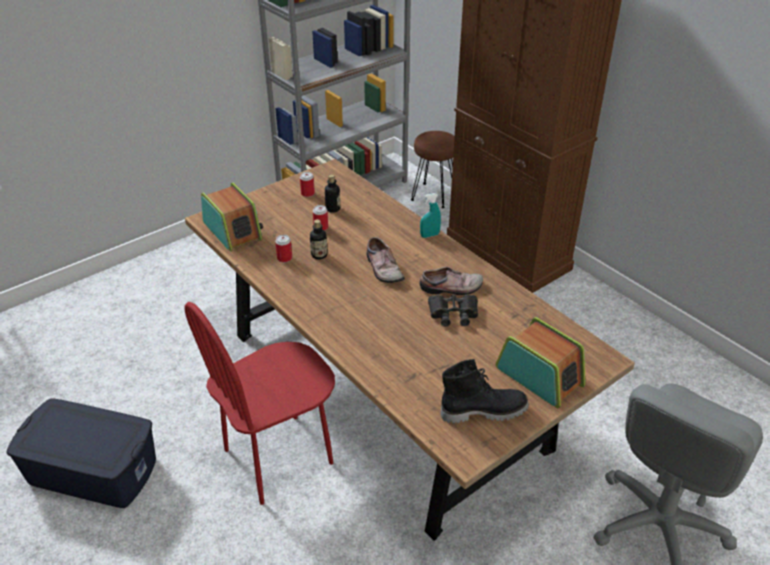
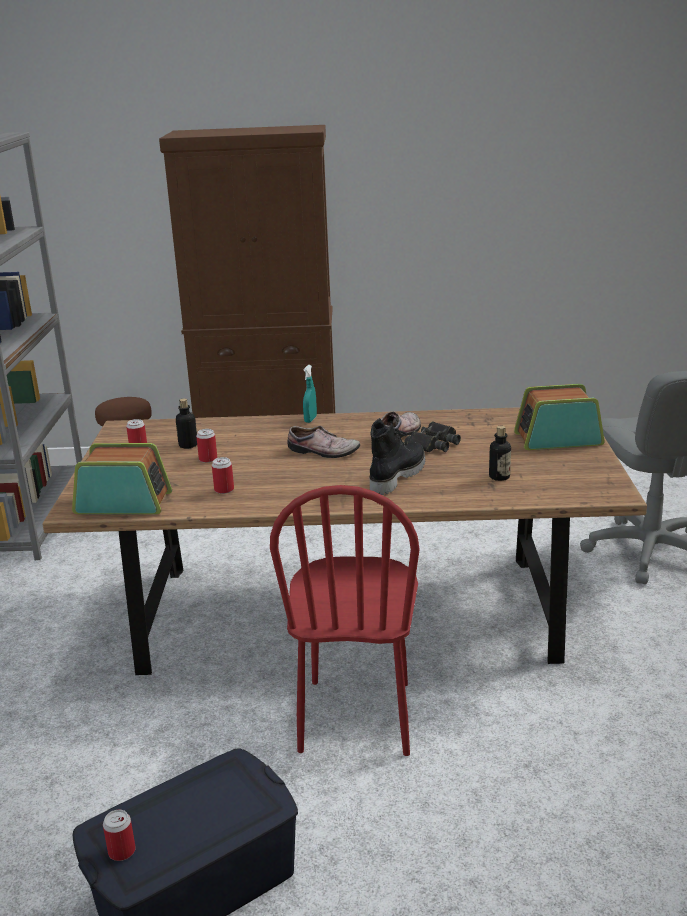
camera: 50 degrees left, 15 degrees down
(43, 426) = (122, 851): none -> can
(319, 255) = (250, 472): bottle -> bottle (499, 477)
(483, 410) = (571, 471): black boot -> black boot (396, 476)

